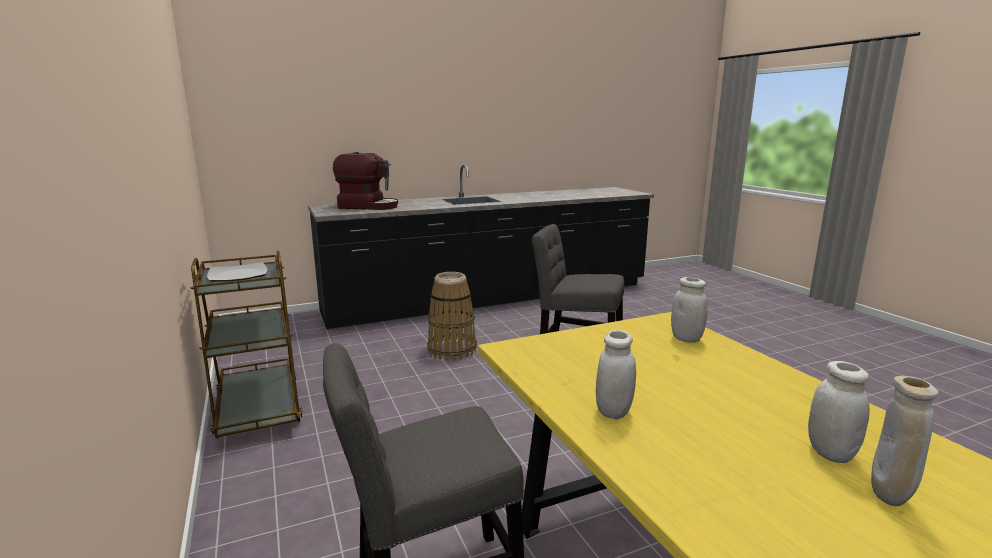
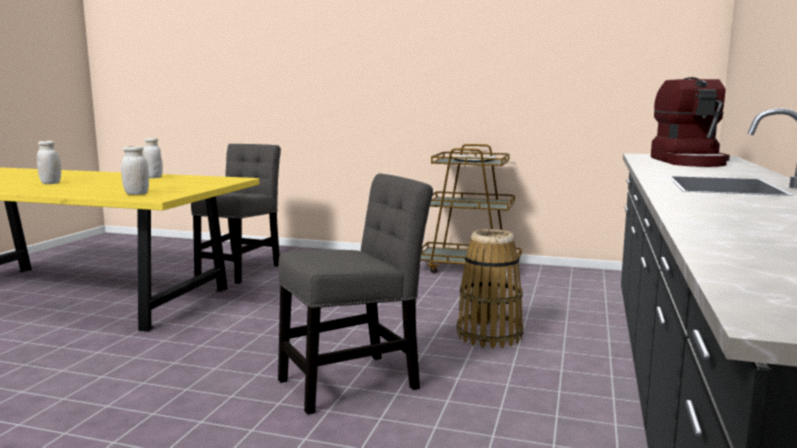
camera: 130 degrees right, 5 degrees down
(368, 206) = (689, 161): coffee machine -> coffee machine turned 45 degrees counterclockwise
(889, 498) = (33, 181): beige vase -> none

